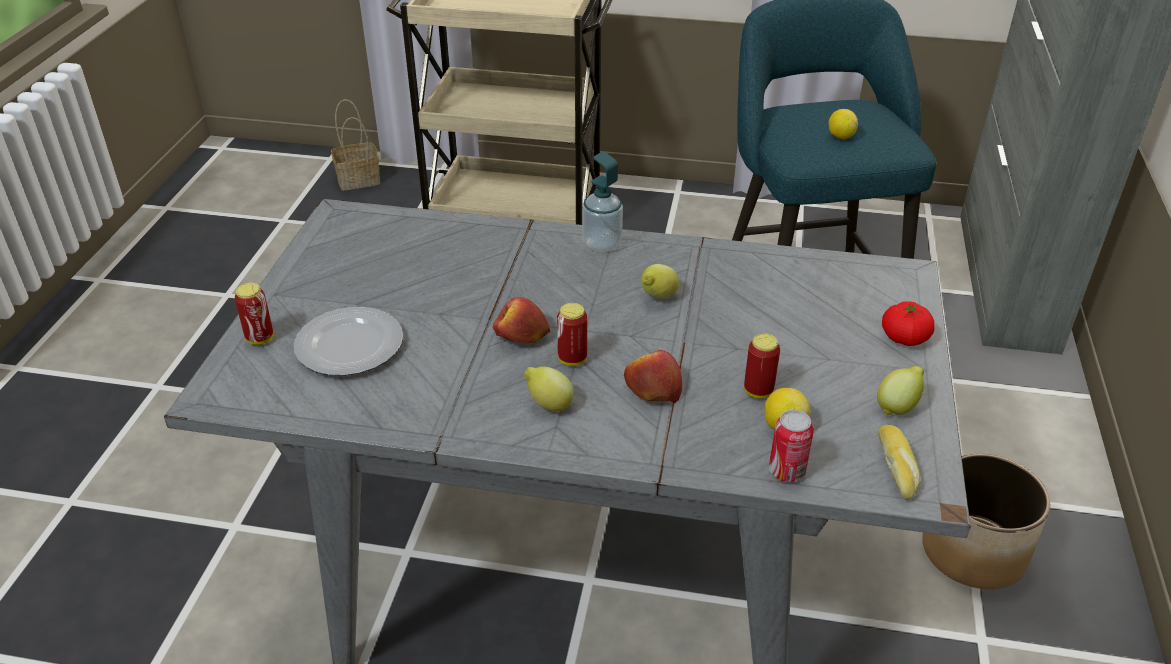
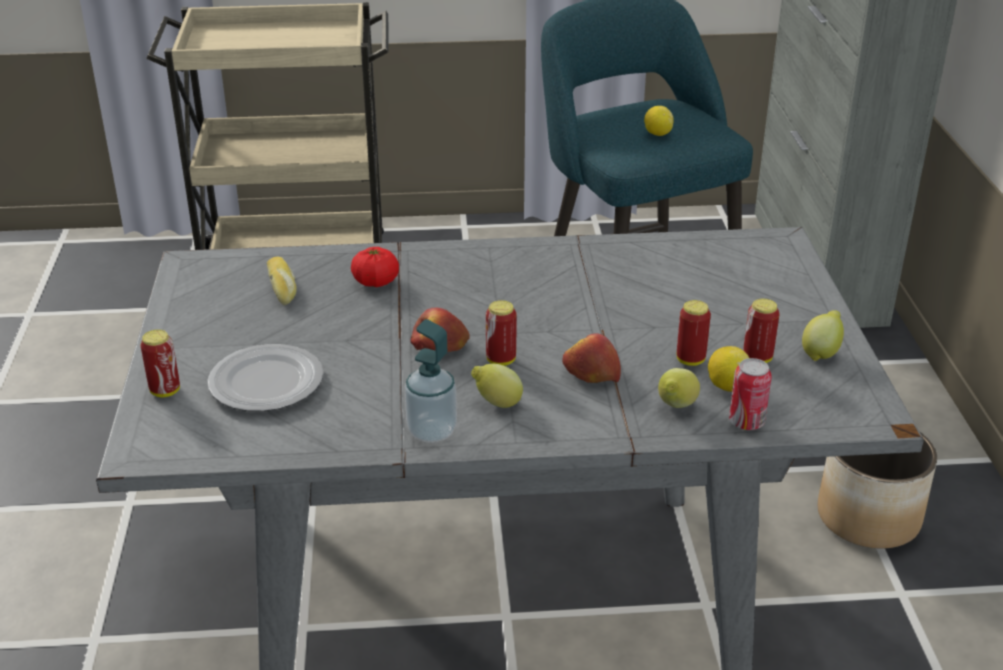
camera: 15 degrees left, 5 degrees down
(360, 179) = (104, 259): basket -> none
(602, 244) = (481, 254): soap dispenser -> soap dispenser (432, 431)
(657, 298) = (558, 294): lemon -> lemon (676, 407)
(828, 401) = (757, 358): none -> can
(898, 468) = (842, 402): bread -> bread (283, 287)
(904, 338) = (802, 295): tomato -> tomato (375, 282)

